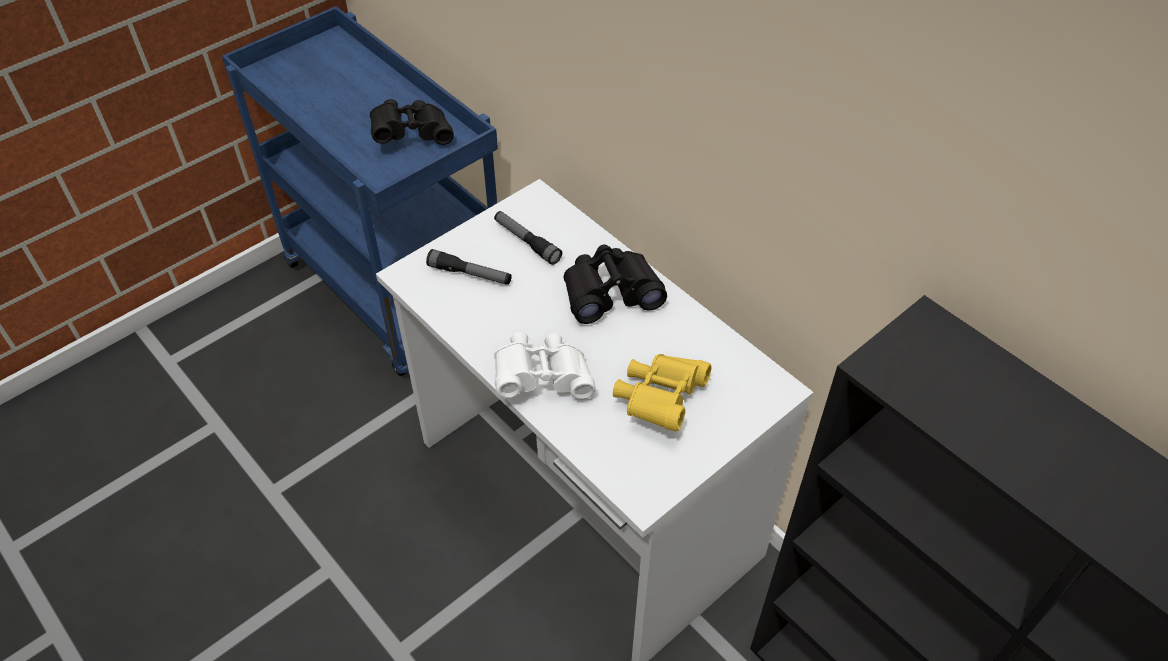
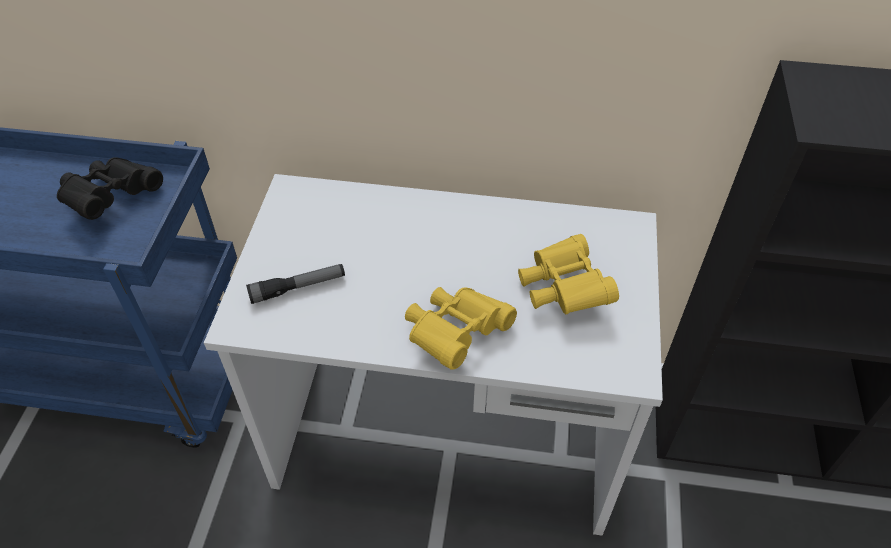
camera: 40 degrees left, 0 degrees up
(527, 242) = (320, 231): flashlight -> none
(543, 378) = (456, 334): white binoculars -> yellow binoculars
(610, 292) = (435, 230): black binoculars -> none

